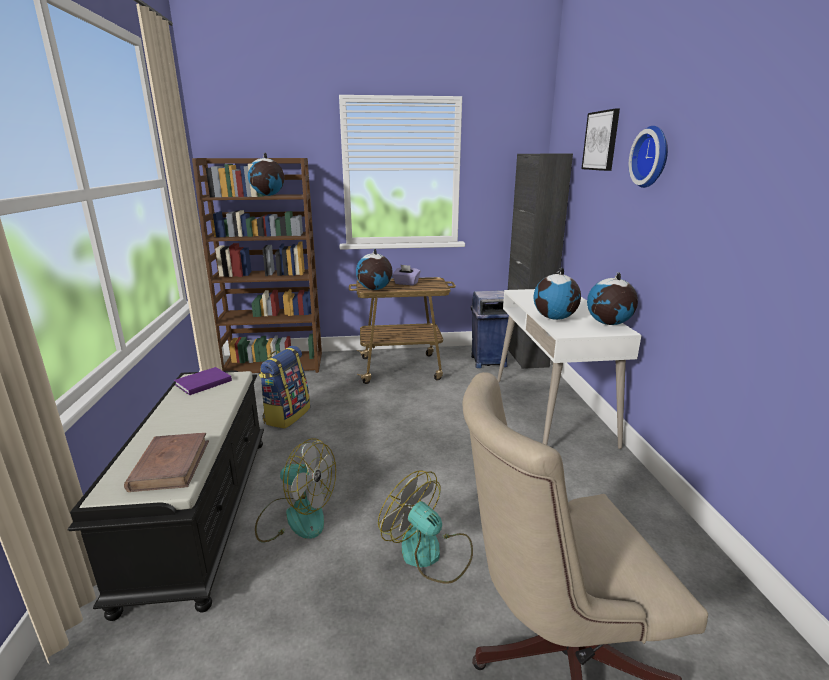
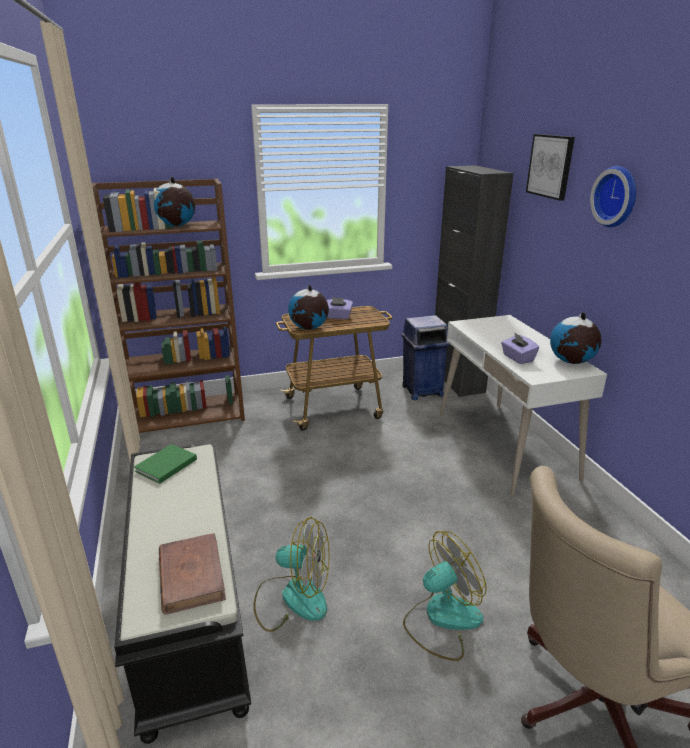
camera: 10 degrees left, 5 degrees up
(202, 383) = (164, 466): purple book -> green book
(287, 415) = (232, 478): backpack -> none
(429, 553) = (442, 619): fan -> fan turned 120 degrees clockwise
(555, 318) = (517, 358): globe -> purple tissue box

